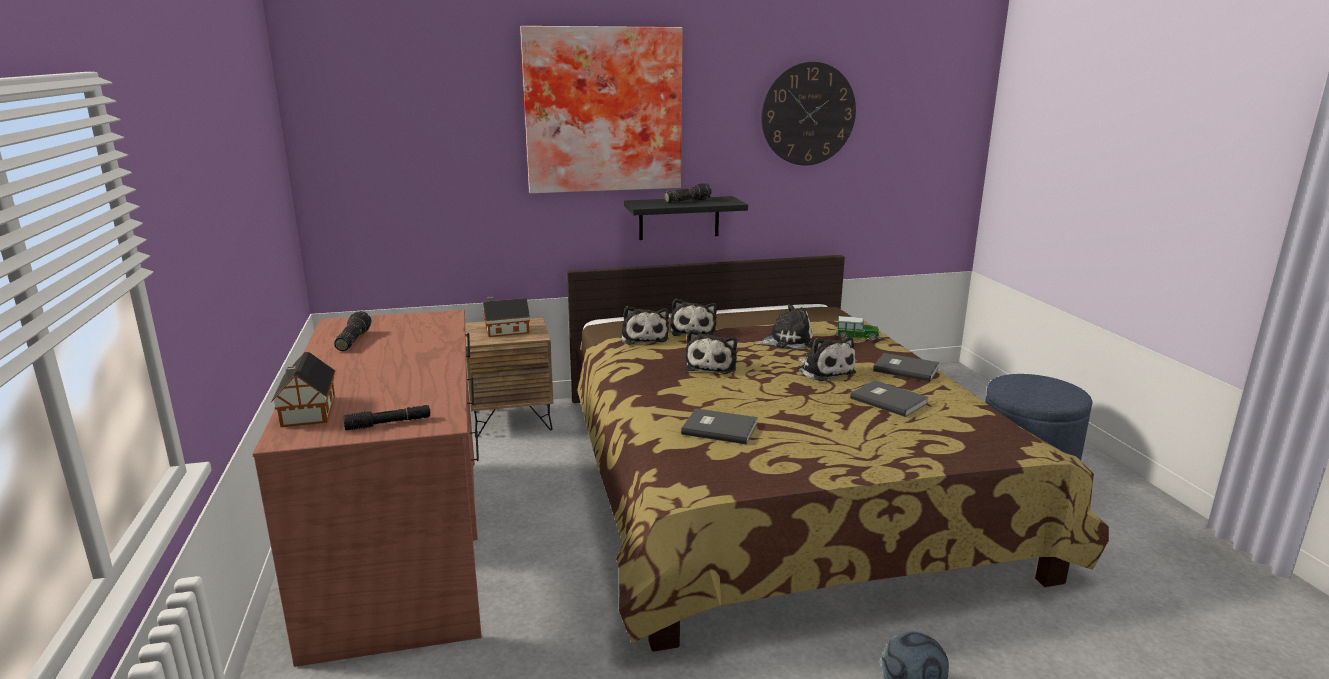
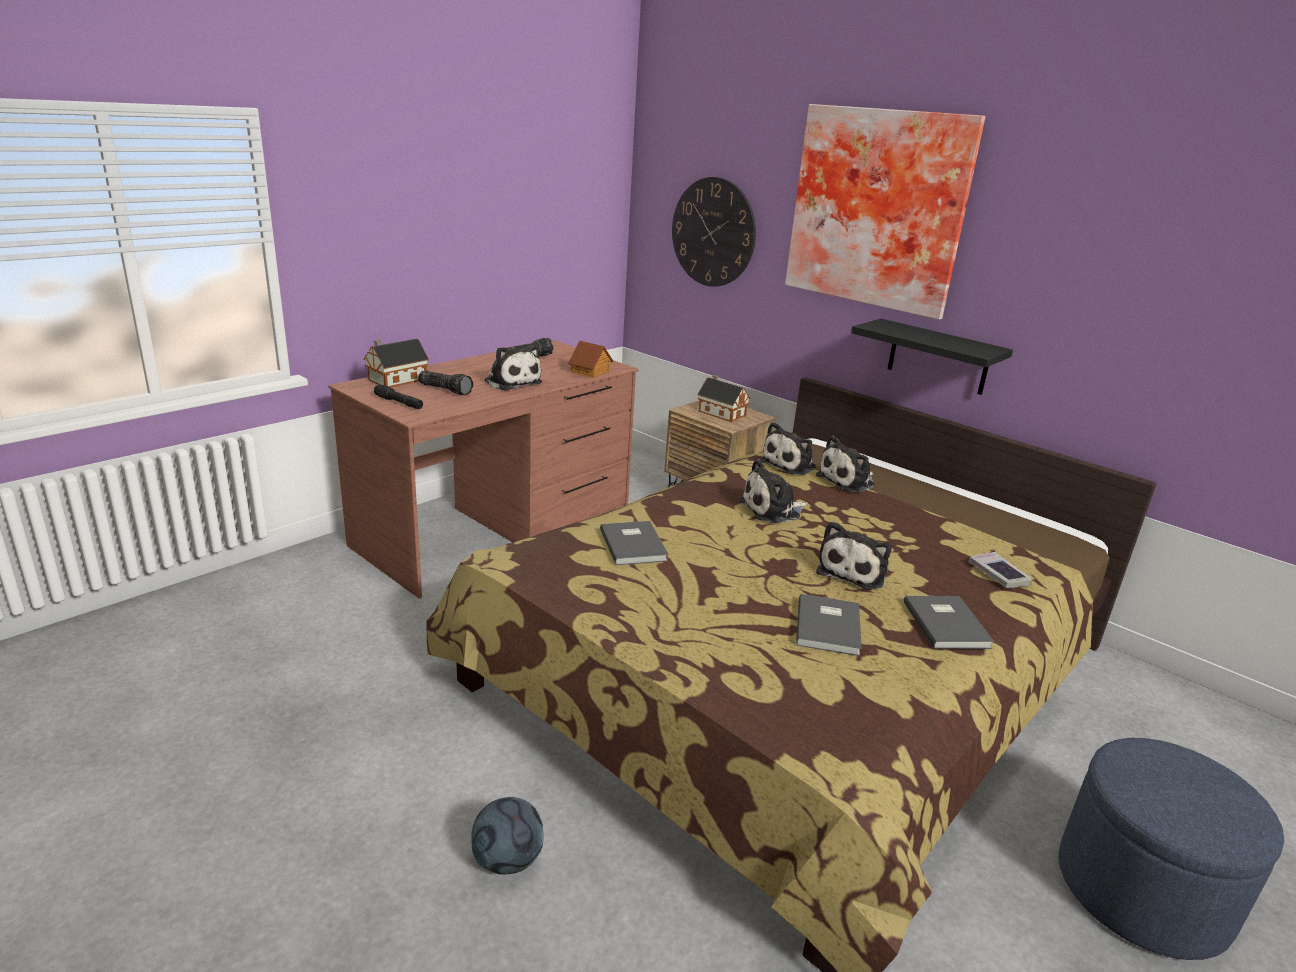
camera: 55 degrees right, 5 degrees up
(443, 326) = (590, 372): none -> toy house
(687, 201) = (936, 337): flashlight -> flashlight (446, 389)
(787, 341) = (904, 533): plush toy -> plush toy (511, 382)
(808, 114) = (1155, 260): wall clock -> wall clock (713, 232)
(858, 337) = (998, 574): toy car -> book

